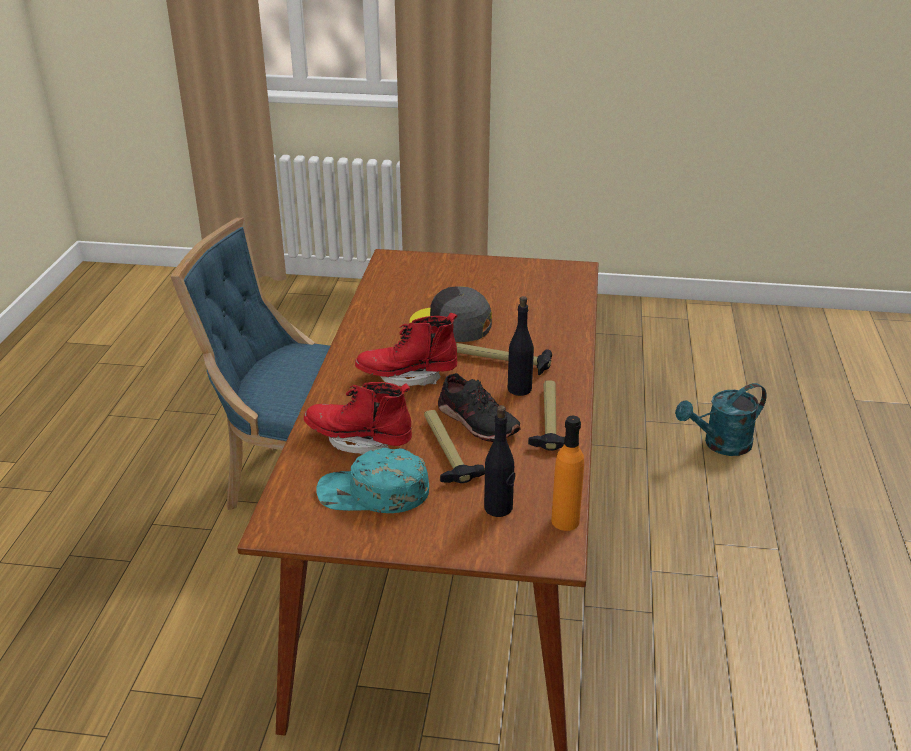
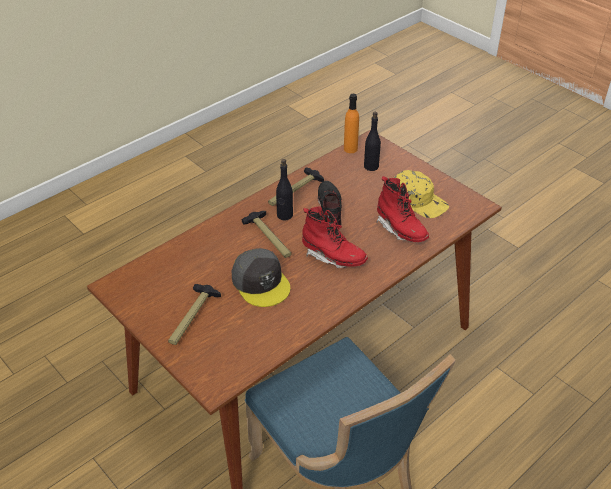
camera: 140 degrees left, 10 degrees up
(373, 492) = (419, 200): turquoise cap -> yellow cap
(446, 451) = (363, 202): hammer -> hammer (192, 318)
(720, 445) = (60, 334): turquoise watering can -> none

